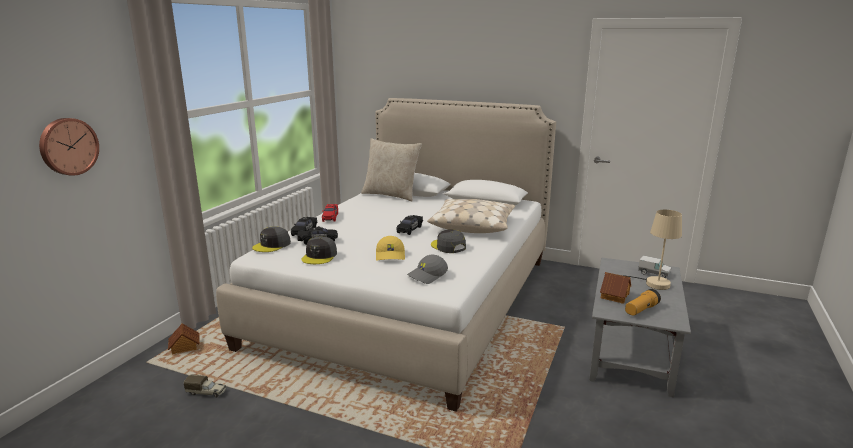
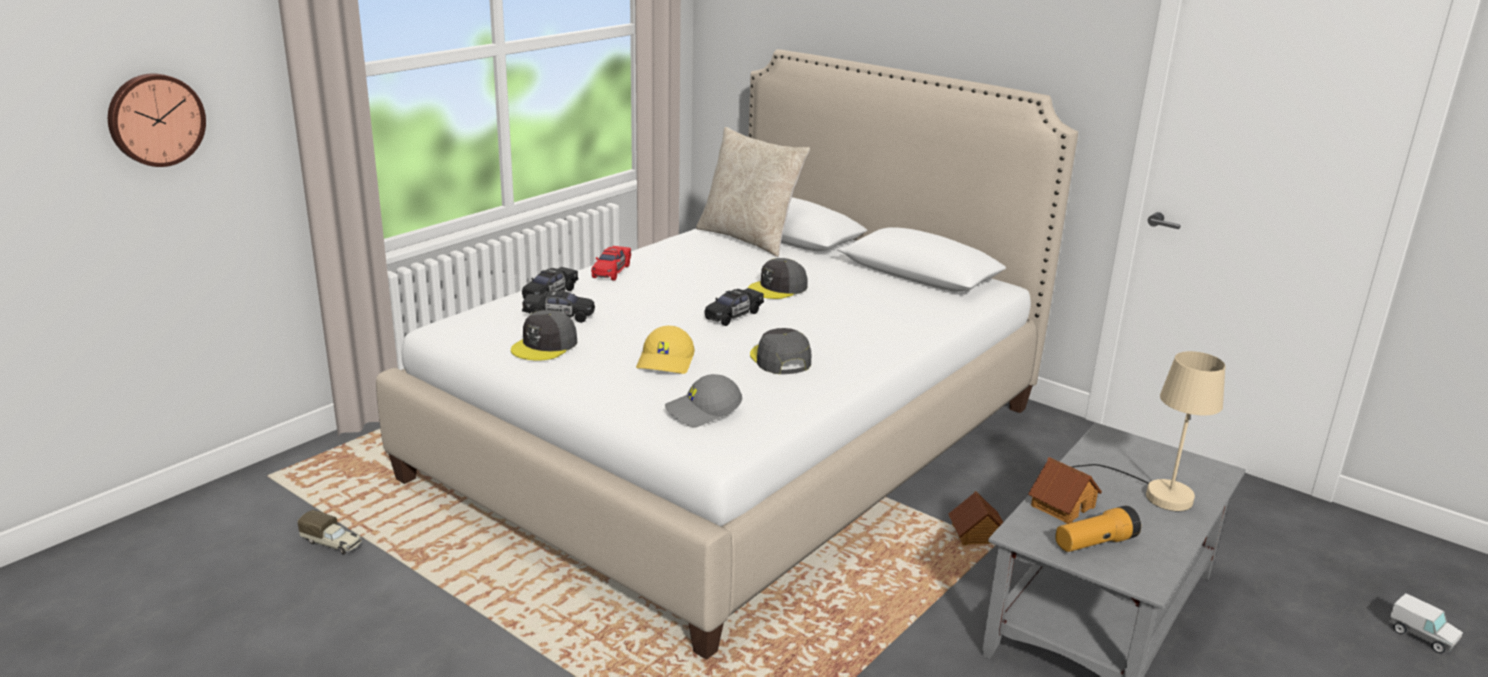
camera: 15 degrees right, 5 degrees up
(184, 348) = (332, 462): toy house -> toy house (976, 536)
(272, 245) = (481, 313): grey cap -> grey cap (778, 288)
(472, 225) = (857, 322): beige pillow -> none
(653, 273) = (1179, 474): toy truck -> toy truck (1421, 636)

